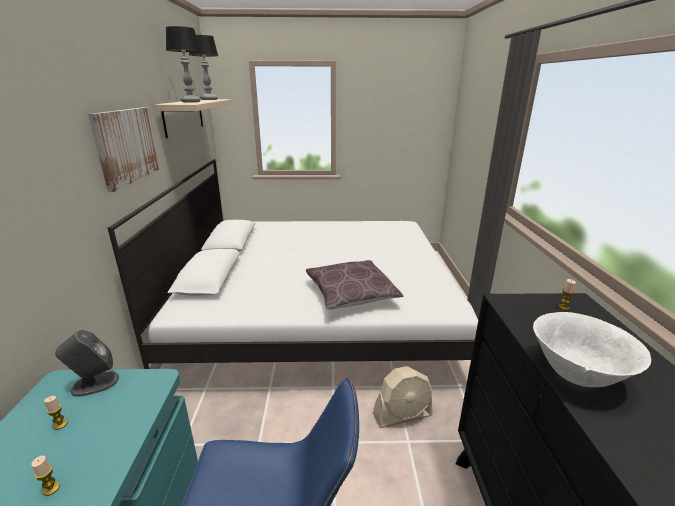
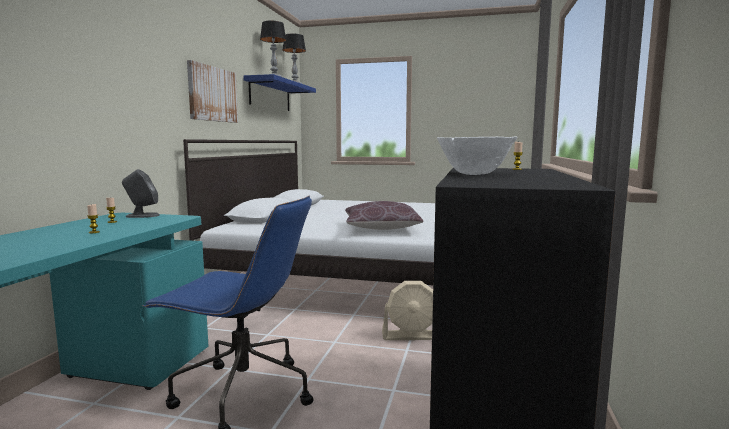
camera: 15 degrees right, 15 degrees down
(184, 116) = (270, 95): beige shelf -> blue shelf

